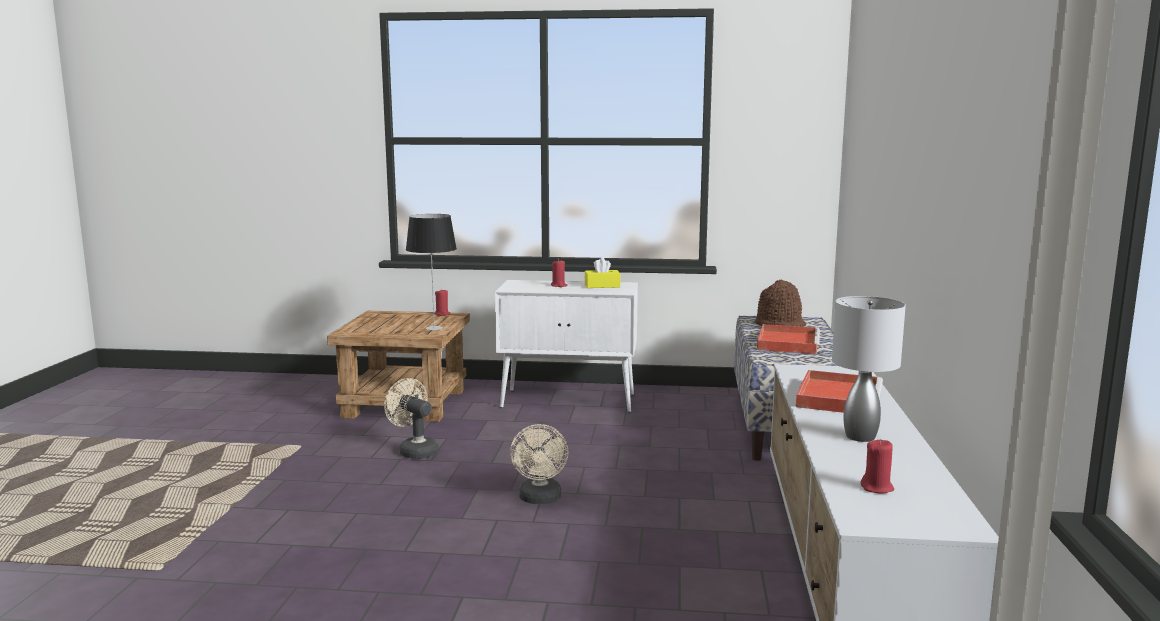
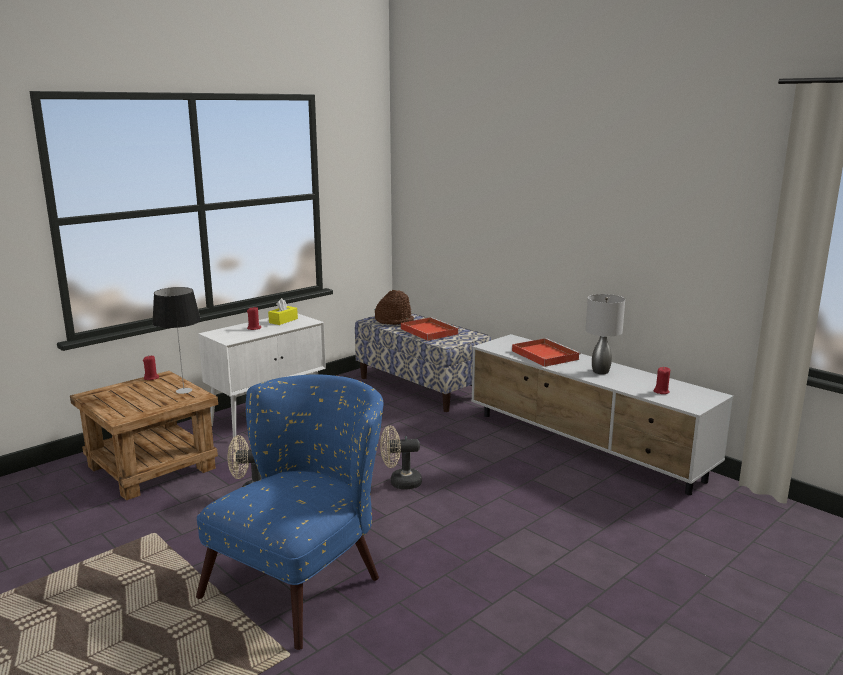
camera: 50 degrees left, 5 degrees up
(292, 528) = (305, 579): none -> blue armchair
(540, 499) = (400, 483): beige fan -> beige fan turned 135 degrees clockwise

